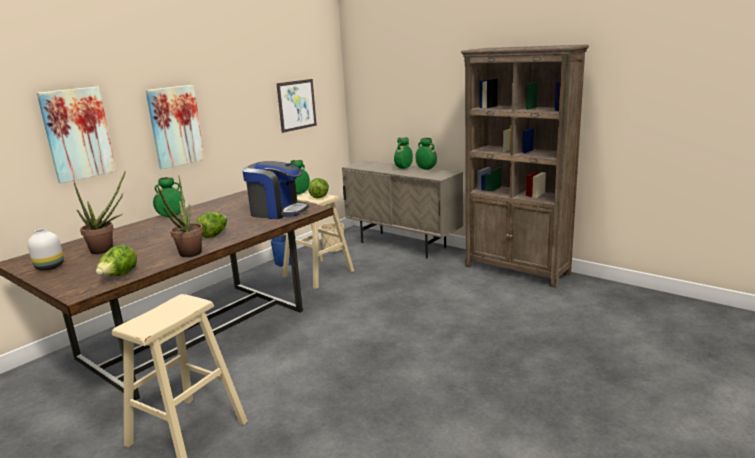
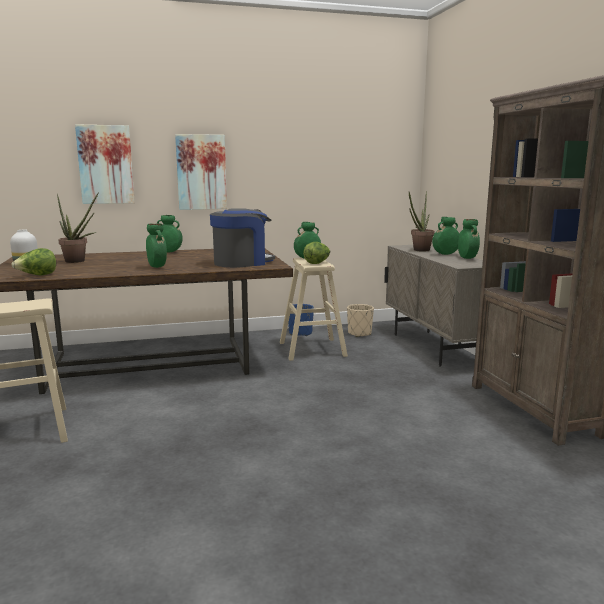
camera: 35 degrees right, 5 degrees down
(188, 255) = (106, 274): potted plant -> potted plant (419, 250)
(214, 235) = (157, 267): lettuce -> green vase
(277, 212) = (242, 262): coffee machine -> coffee machine turned 90 degrees counterclockwise
(296, 105) = (349, 171): picture -> none

